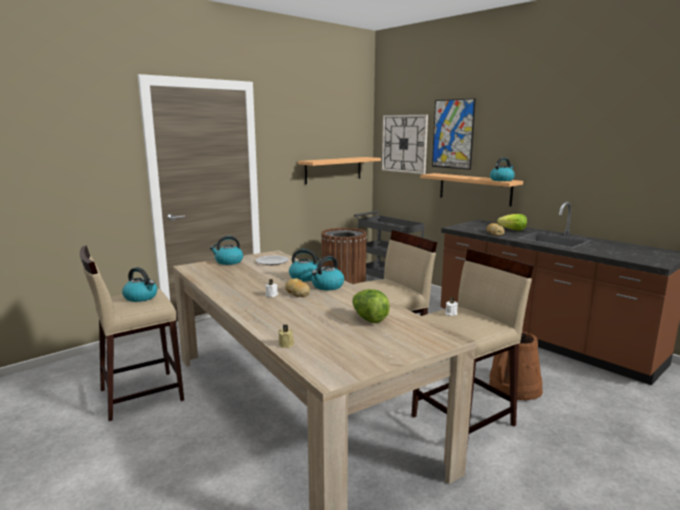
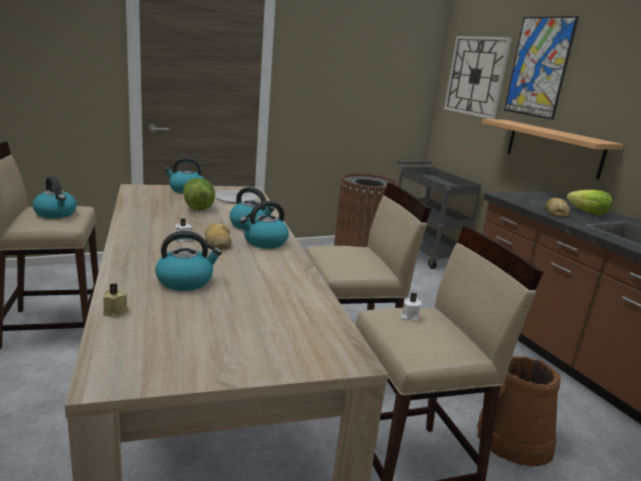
camera: 15 degrees right, 5 degrees up
(333, 170) = (377, 100): shelf -> none
(369, 319) = (266, 300): lettuce -> lettuce (198, 207)
(502, 180) = (590, 139): kettle -> kettle (186, 281)

